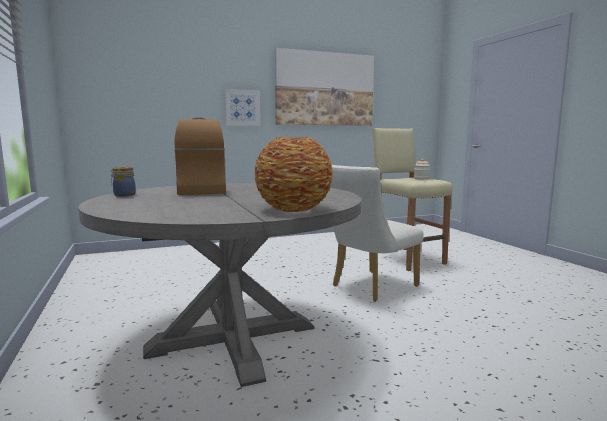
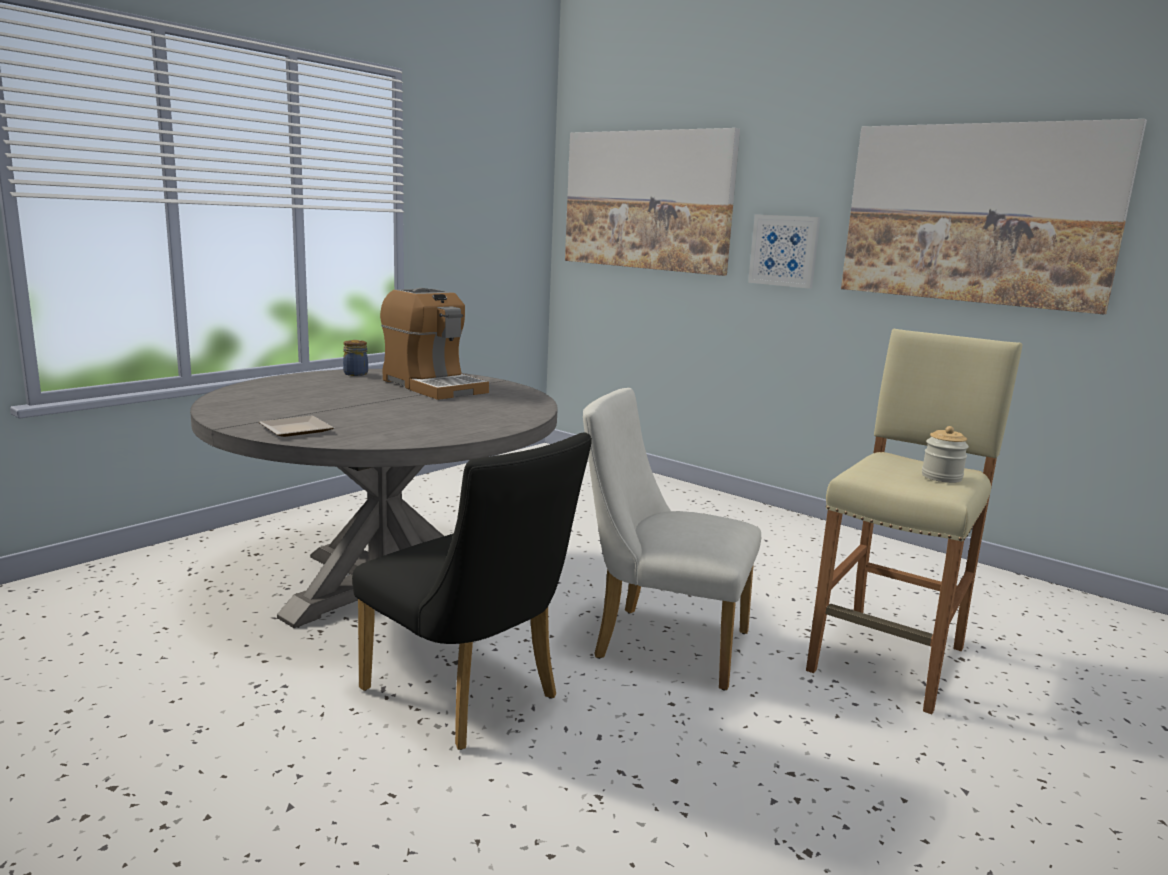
camera: 60 degrees right, 5 degrees up
(147, 80) = (647, 200): none -> picture
(202, 189) = (433, 386): coffee machine -> coffee machine turned 90 degrees clockwise
(294, 209) = (295, 430): vase -> plate
(399, 337) = (470, 698): none -> black chair

